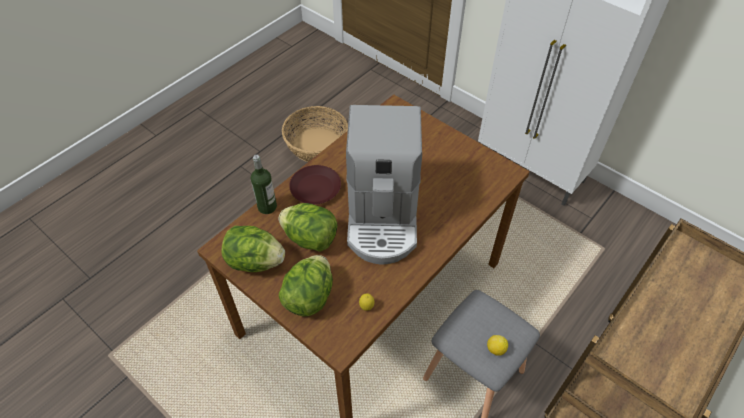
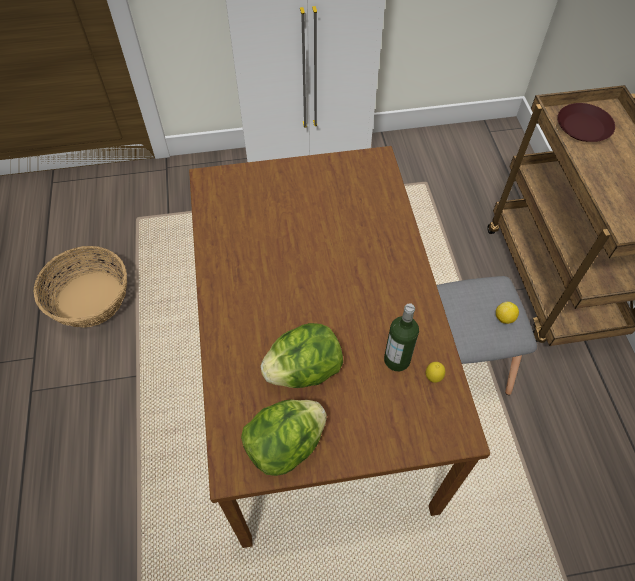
camera: 50 degrees left, 5 degrees up
(267, 207) = (220, 383): bottle -> bottle (397, 360)
(309, 297) = (378, 422): lettuce -> none
(315, 188) = (242, 321): brown plate -> brown plate (583, 128)
(383, 216) = (336, 288): coffee machine -> none

